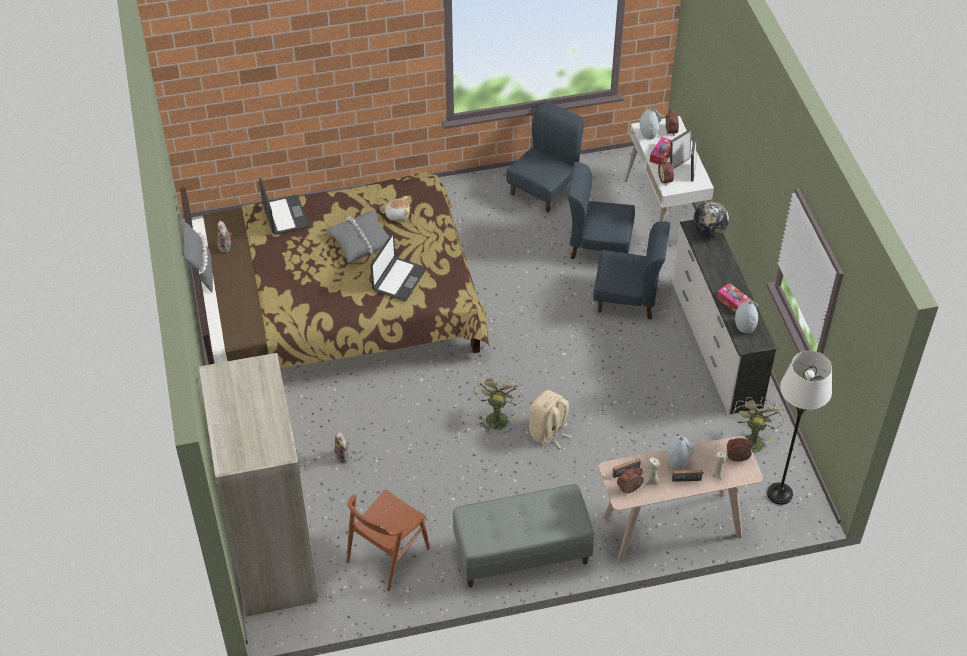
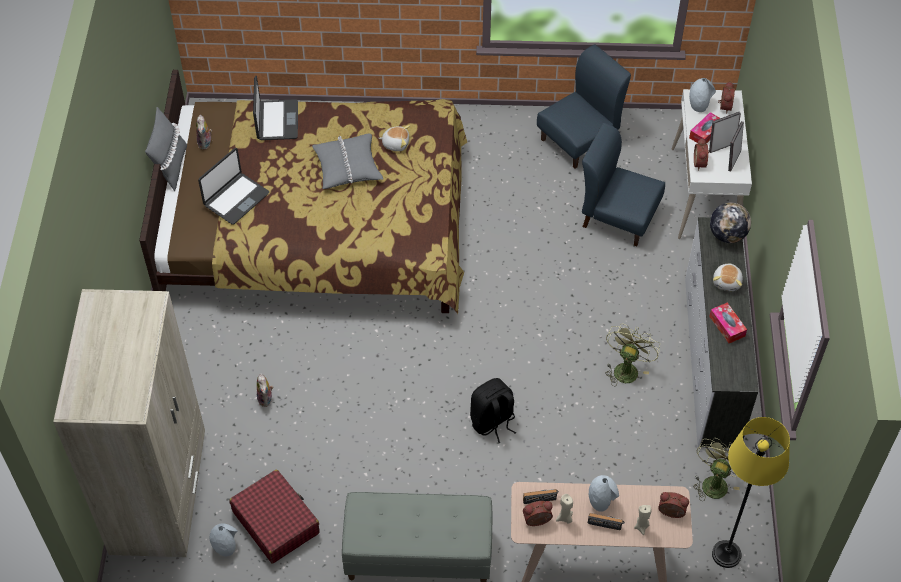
camera: 15 degrees right, 5 degrees up
(387, 555) = (276, 522): brown chair -> red suitcase
(398, 279) = (372, 218): laptop -> laptop (236, 199)
(496, 416) = (442, 391): green fan -> green fan (626, 368)
(548, 432) = (492, 422): beige backpack -> black backpack
(627, 298) = (630, 286): blue chair -> none
(722, 268) = (727, 282): none -> plush toy
(745, 326) = (730, 358): grey vase -> grey vase (226, 547)
(779, 494) = (726, 554): white floor lamp -> yellow floor lamp

